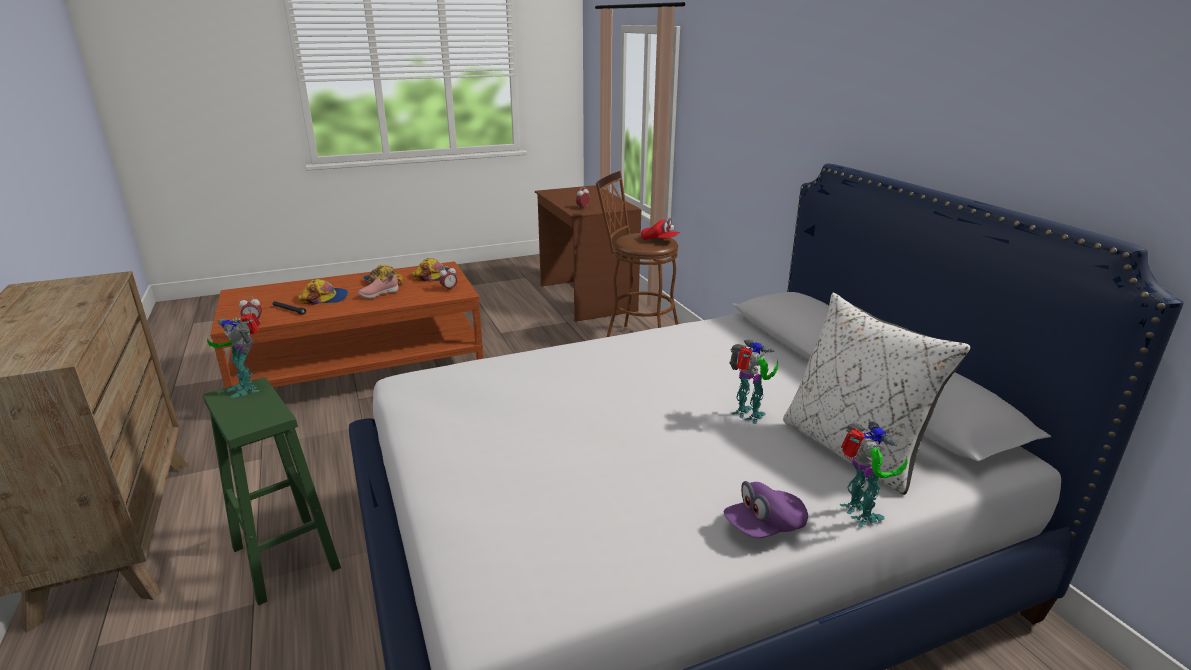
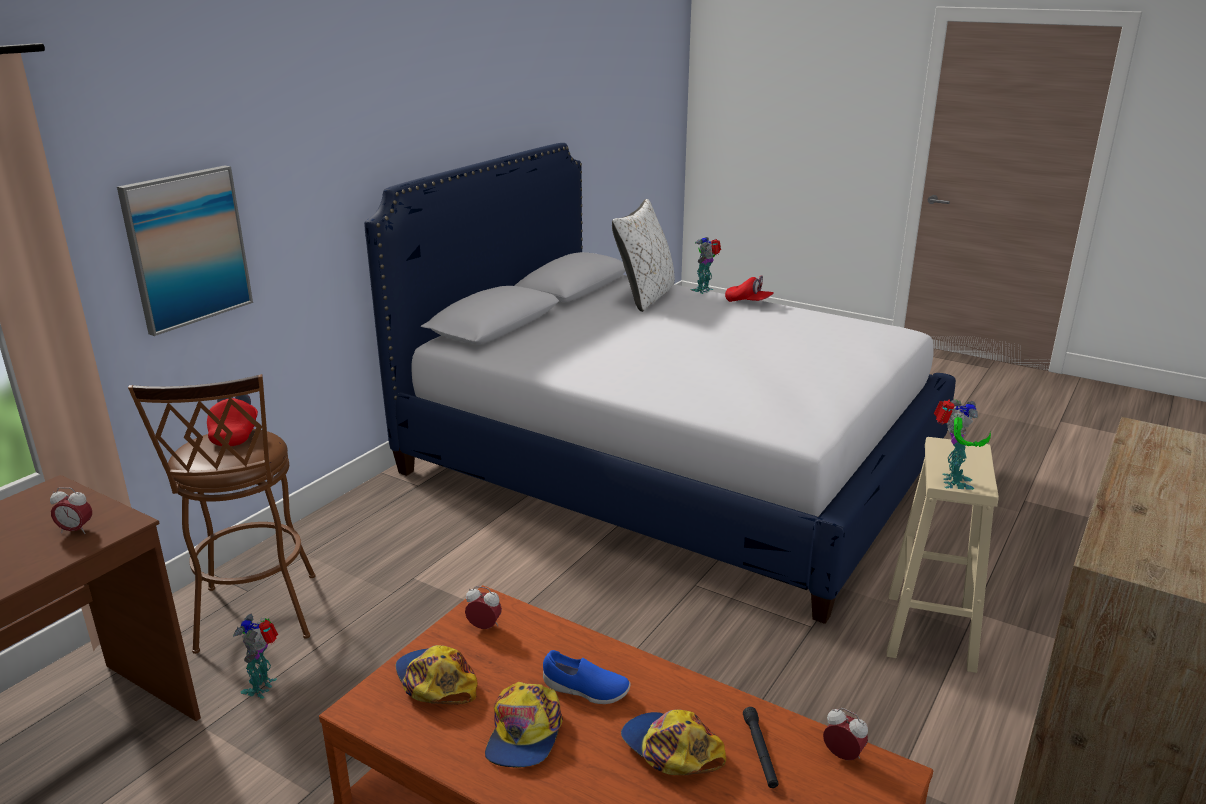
camera: 125 degrees left, 0 degrees up
(284, 557) = (930, 633): green stool -> beige stool
(378, 295) = (585, 691): pink shoe -> blue shoe
(727, 142) = (187, 248): none -> picture
(748, 416) = (649, 321): toy robot -> toy robot (263, 686)
(764, 527) = (748, 302): purple cap -> red cap

